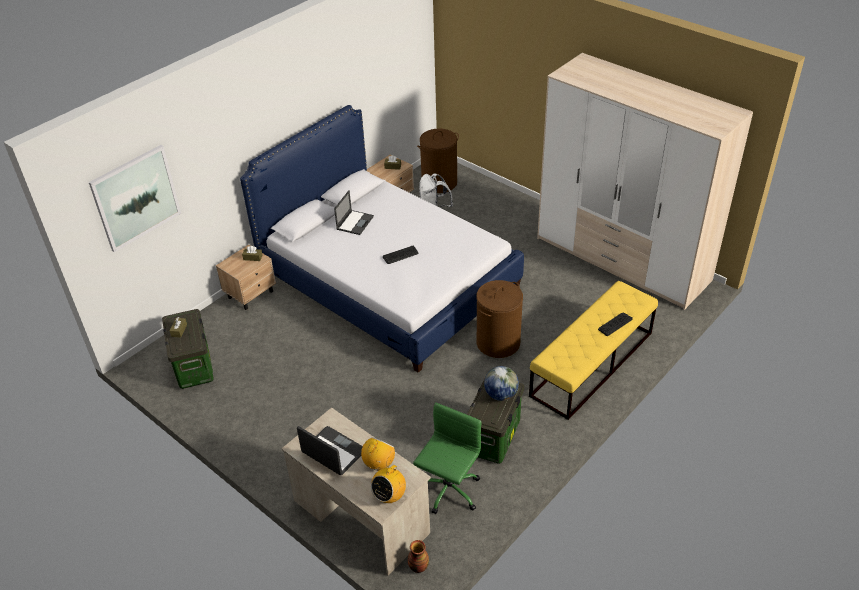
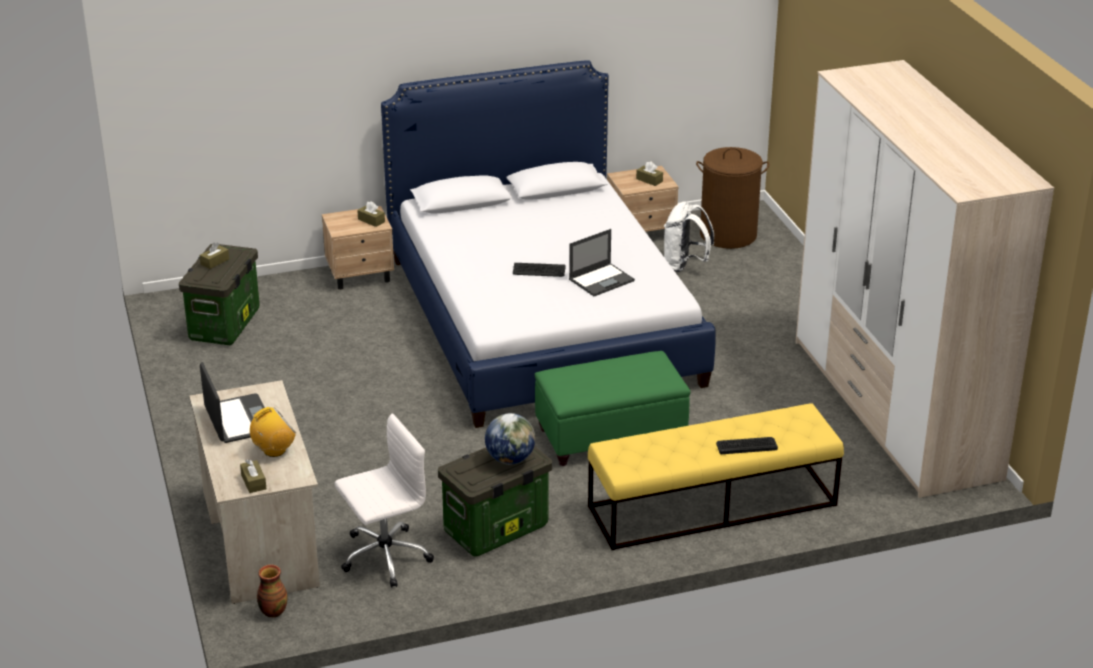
camera: 30 degrees right, 10 degrees down
(136, 198) = (222, 73): picture -> none
(355, 222) = (522, 219): laptop -> laptop (602, 280)
(389, 496) = (253, 482): radio -> brown tissue box
(448, 490) = (383, 557): green office chair -> white office chair
(498, 342) = (611, 436): brown laundry basket -> green ottoman

